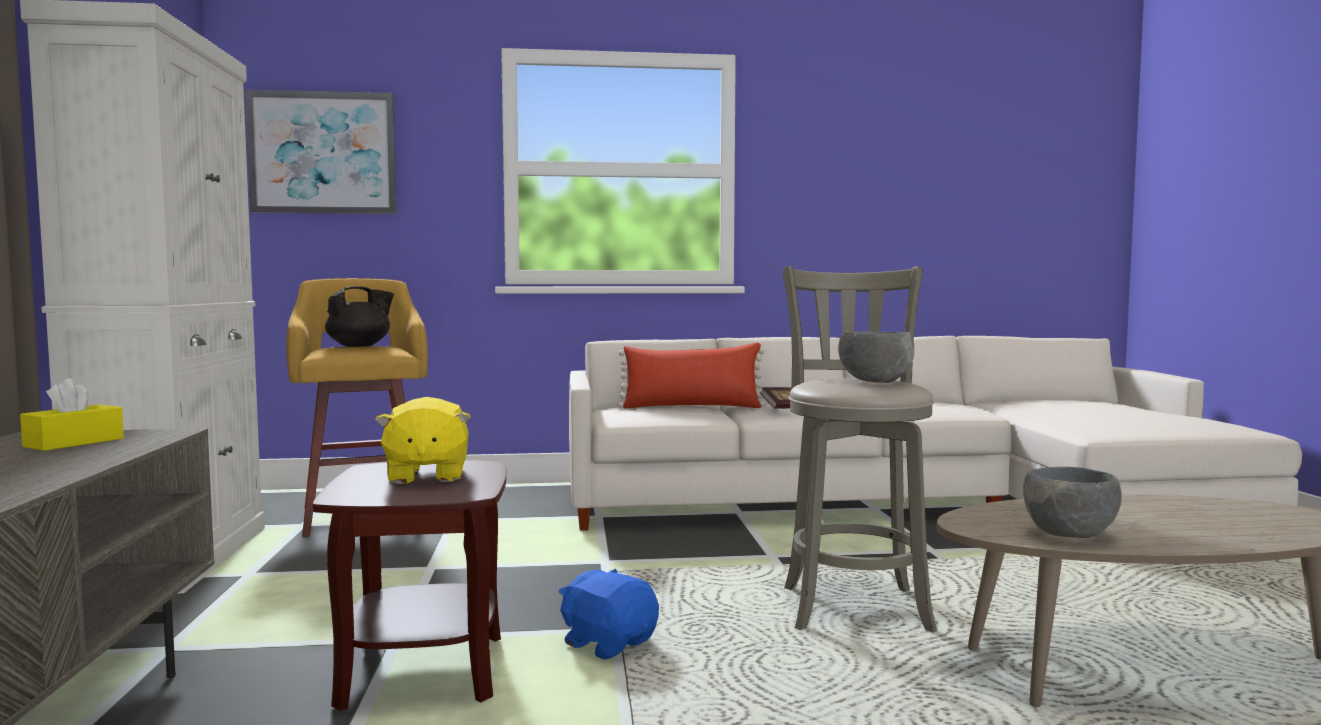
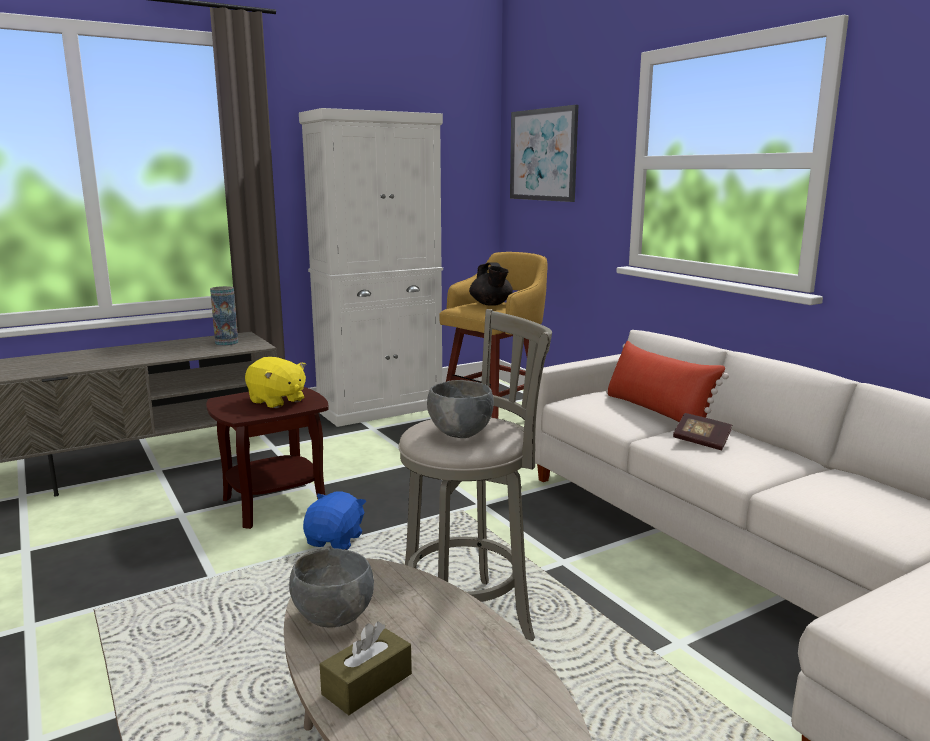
camera: 65 degrees right, 10 degrees up
(74, 442) = (226, 343): yellow tissue box -> vase
(360, 346) = (491, 304): black teapot -> black teapot turned 45 degrees clockwise
(426, 475) = (277, 401): yellow plush toy -> yellow plush toy turned 105 degrees counterclockwise
(1185, 535) = (367, 684): none -> brown tissue box

